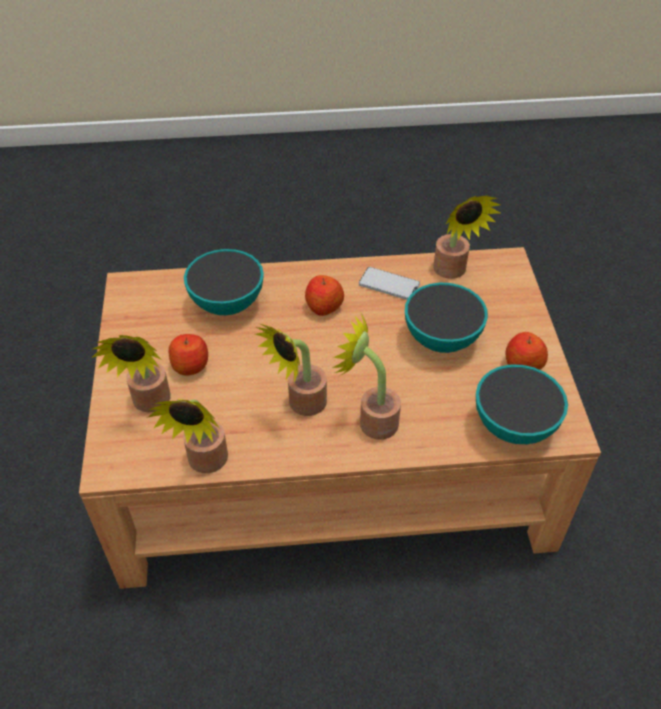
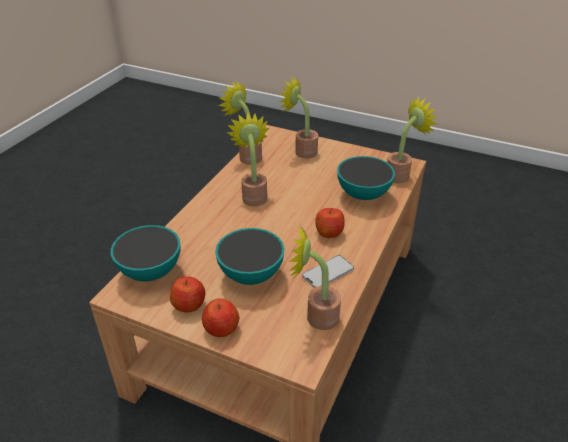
camera: 120 degrees right, 10 degrees down
(190, 365) = (319, 168): apple -> apple (221, 328)
(371, 420) = (217, 215): potted plant -> potted plant (401, 175)

